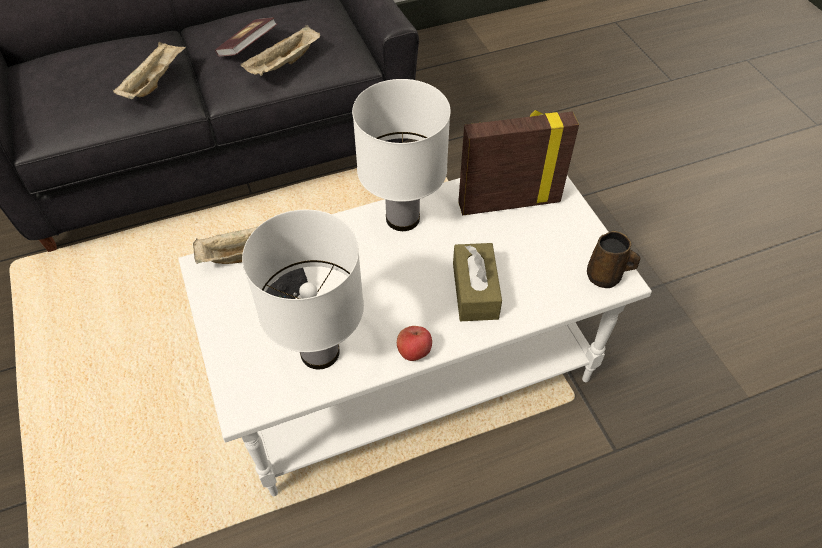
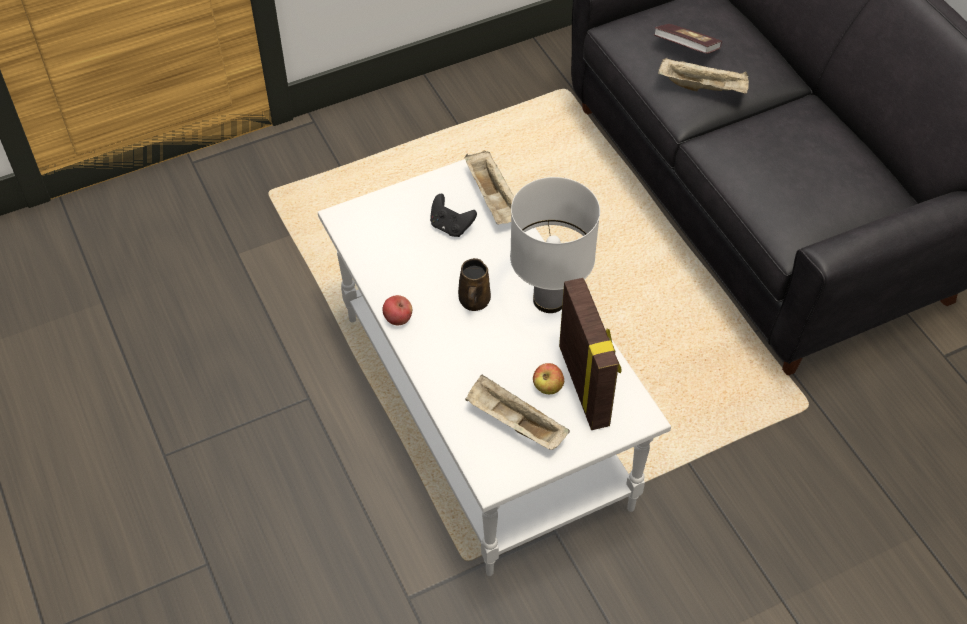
camera: 85 degrees right, 0 degrees up
(248, 48) = (776, 146): book -> book (686, 48)
(284, 65) = (757, 179): beige tray -> beige tray (514, 423)
(320, 351) = (394, 257): white table lamp -> none
(475, 291) = (467, 360): brown tissue box -> none
(510, 229) = (548, 387): none -> apple
(605, 277) = (494, 467): brown mug -> brown mug (474, 302)

